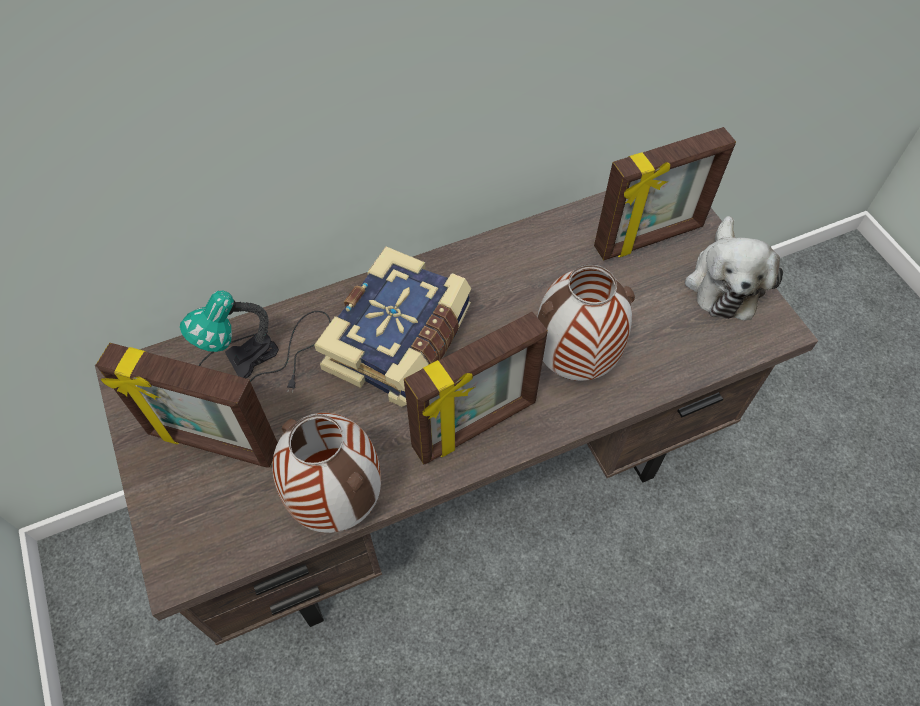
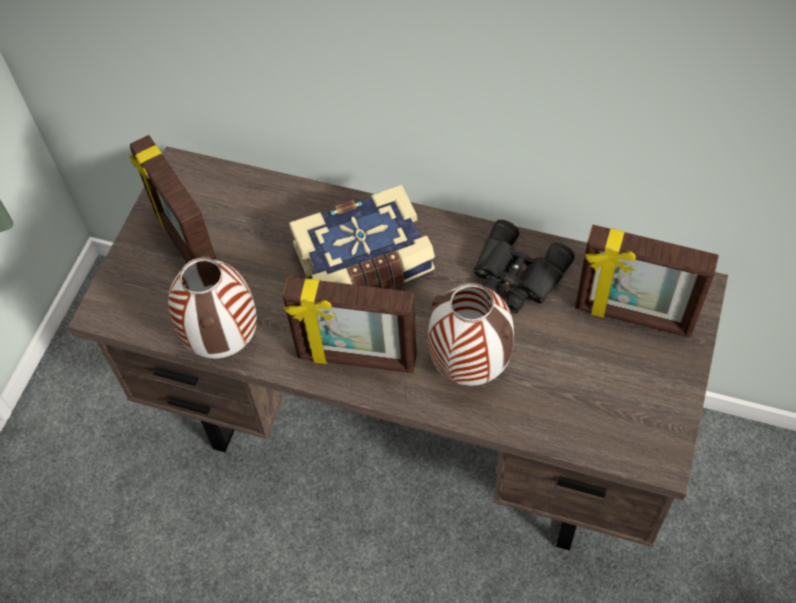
camera: 45 degrees right, 0 degrees up
(262, 359) = (265, 213): table lamp -> none
(535, 267) = (516, 277): none -> black binoculars
(724, 281) = (658, 393): plush toy -> none

